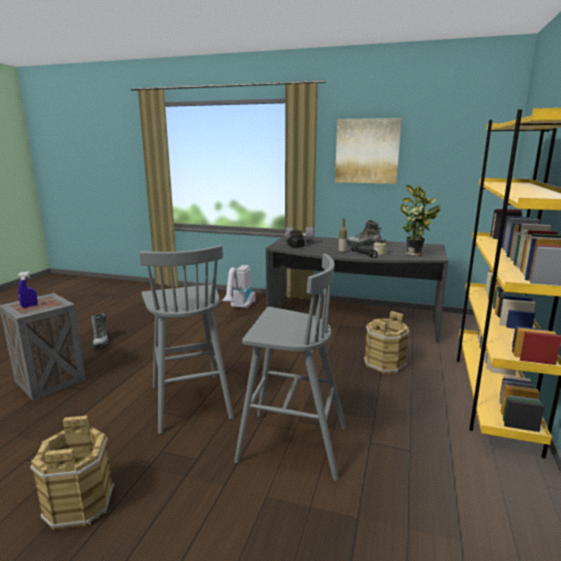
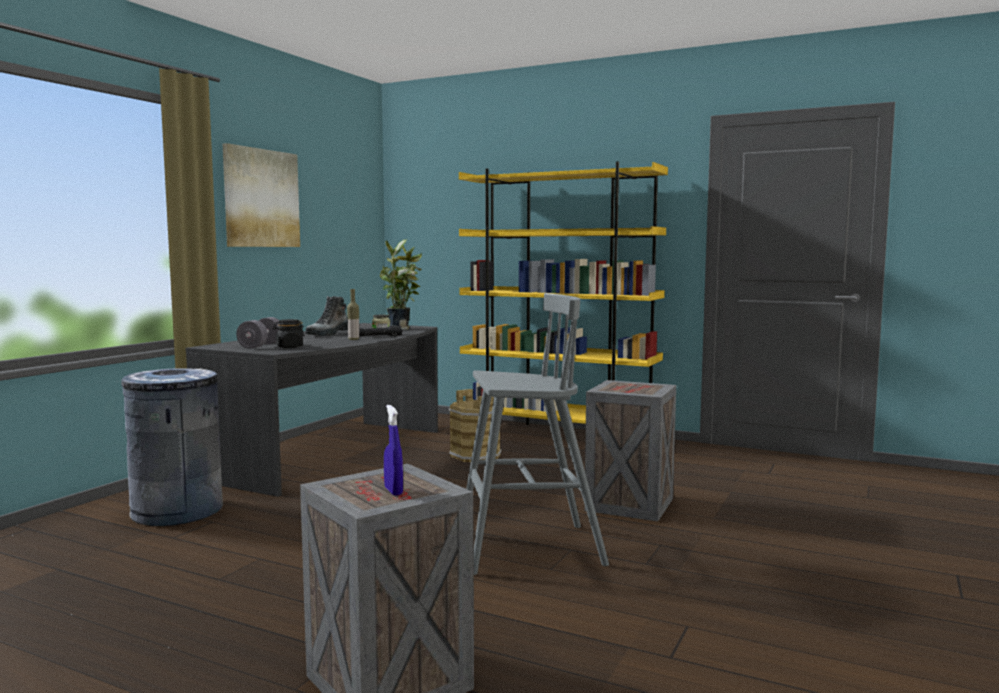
camera: 80 degrees left, 10 degrees down
(78, 504) = (753, 604): brown bucket -> none
(101, 341) = (204, 643): boot -> none
(239, 308) = (177, 511): vacuum cleaner -> grey trash can
(290, 444) = (631, 504): grey stool -> crate

